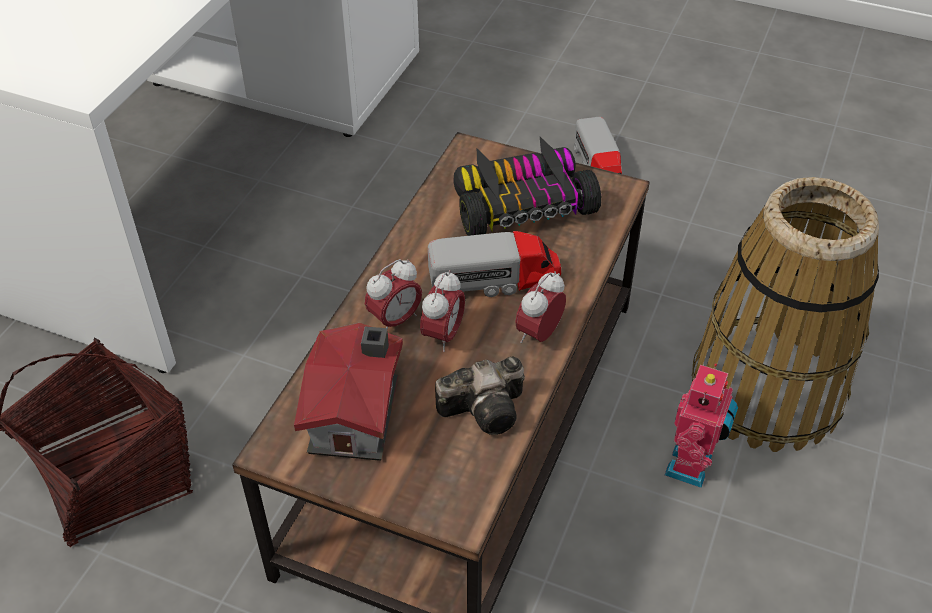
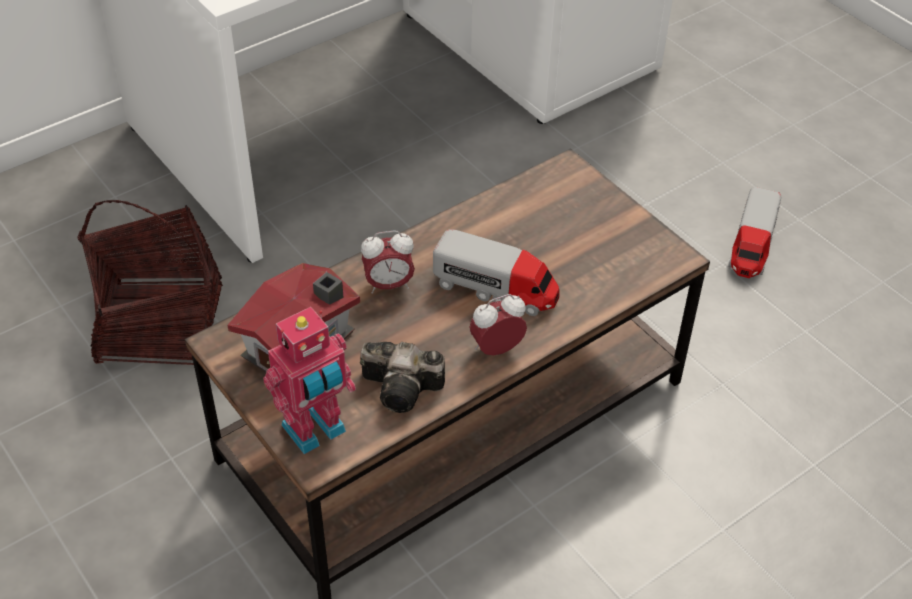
camera: 30 degrees right, 0 degrees up
(443, 335) = (417, 314): alarm clock -> none
(521, 204) = (573, 233): toy car -> none
(692, 466) = (629, 548): toy robot -> toy robot (316, 431)
(767, 391) = (756, 518): basket -> none

